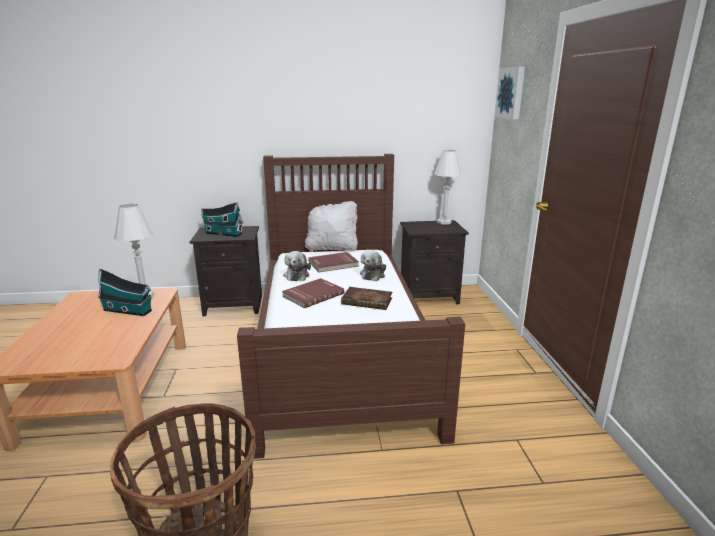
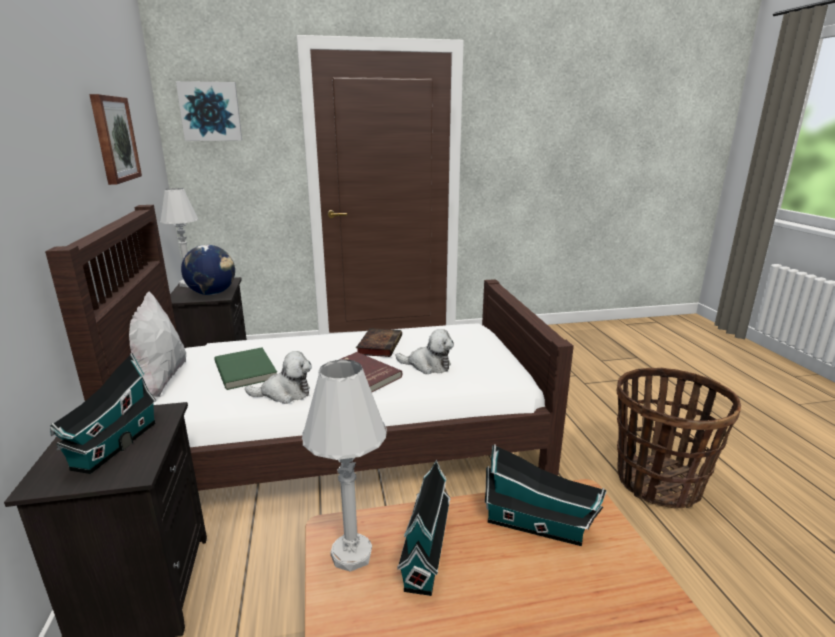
camera: 95 degrees left, 0 degrees up
(110, 340) = (538, 526): none -> toy house
(333, 264) = (247, 370): red book -> green book
(373, 275) = (298, 345): plush toy -> plush toy (428, 366)
(384, 111) = (114, 139): none -> picture
(422, 229) = (212, 293): none -> globe

